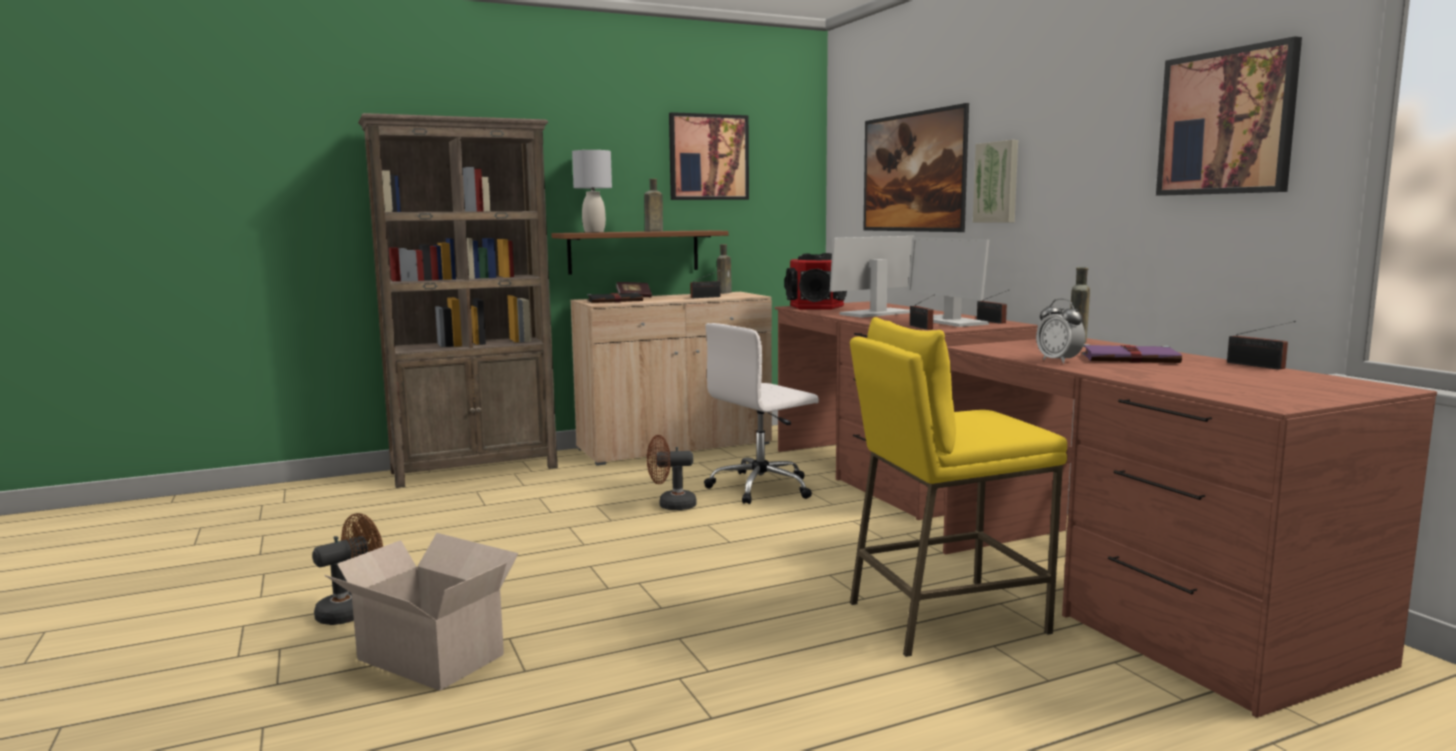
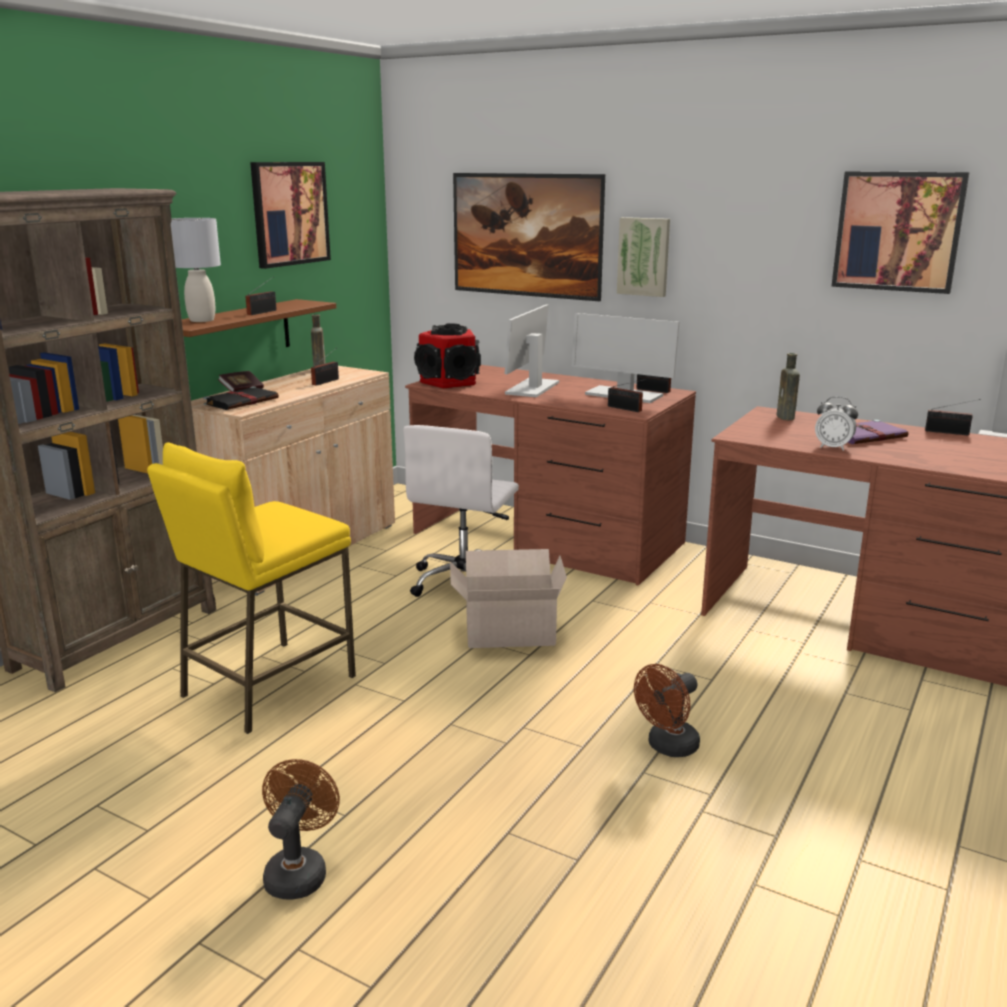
camera: 35 degrees left, 10 degrees up
(428, 656) = (467, 884): cardboard box -> cardboard box (507, 632)
(652, 231) = (263, 312): brown bottle -> radio
(671, 505) = (414, 627): brown fan -> brown fan (668, 747)
(945, 617) = (785, 678): yellow stool -> yellow stool (268, 686)

